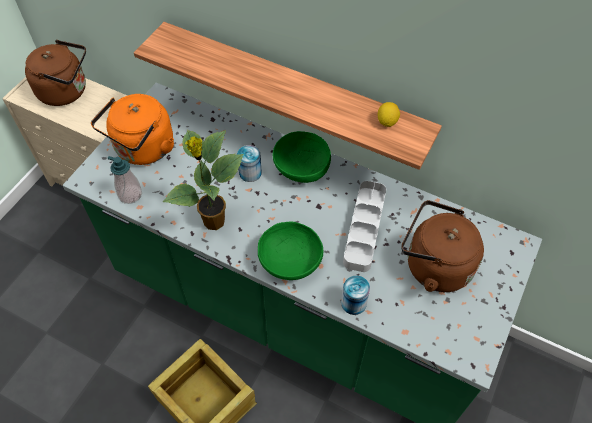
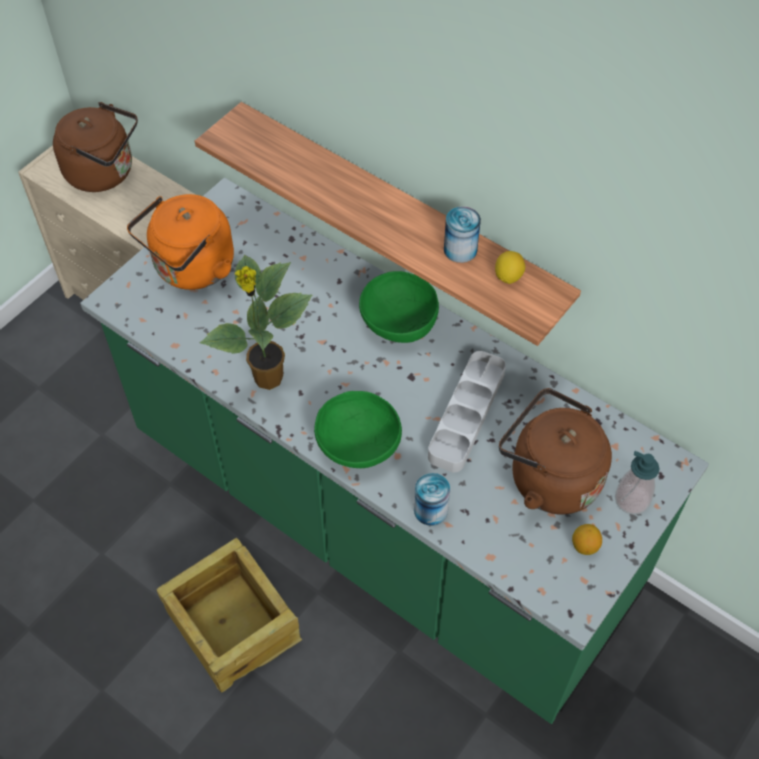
camera: 10 degrees right, 0 degrees up
(130, 195) = (165, 327): soap dispenser -> soap dispenser (632, 500)
(250, 173) = (328, 319): can -> can (460, 249)
(471, 312) = (584, 546): none -> lemon

